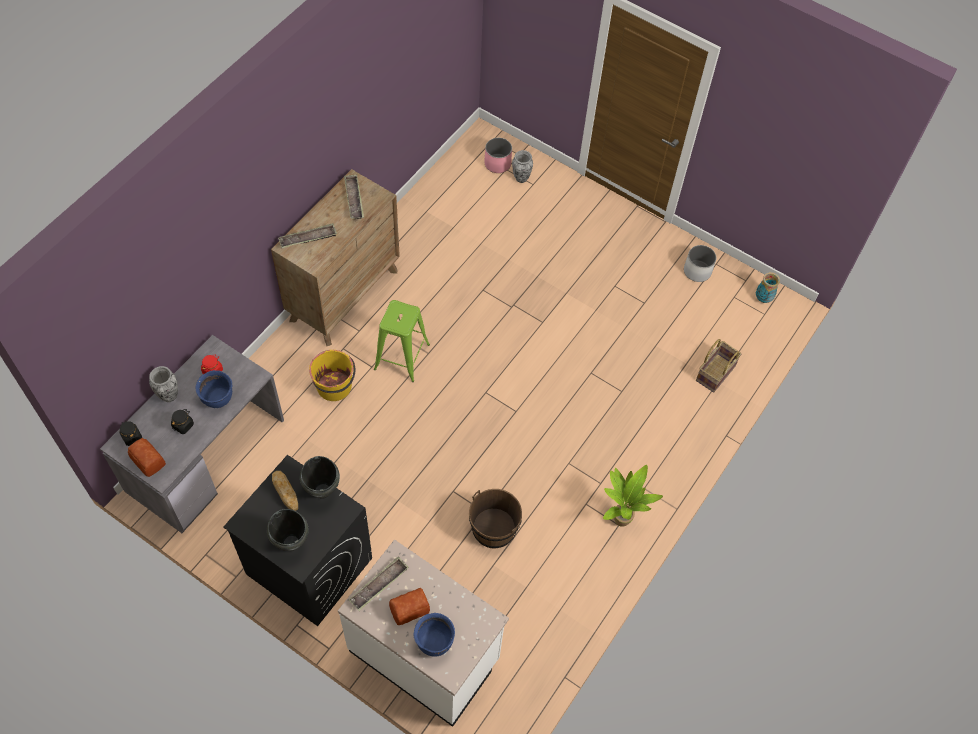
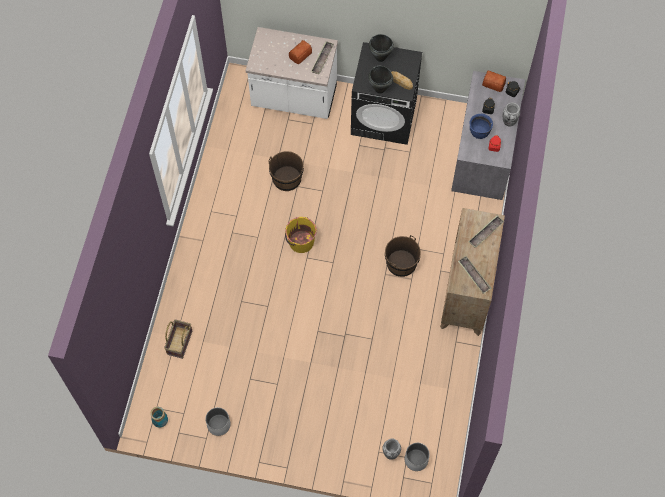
camera: 160 degrees right, 5 degrees up
(334, 387) = (433, 225): yellow bucket -> yellow bucket (301, 242)
(401, 357) = (401, 263): green stool -> brown bucket
(434, 641) = (279, 45): blue cooking pot -> none
(497, 164) = (416, 459): pink planter -> white planter
(619, 518) = (211, 215): potted plant -> none

